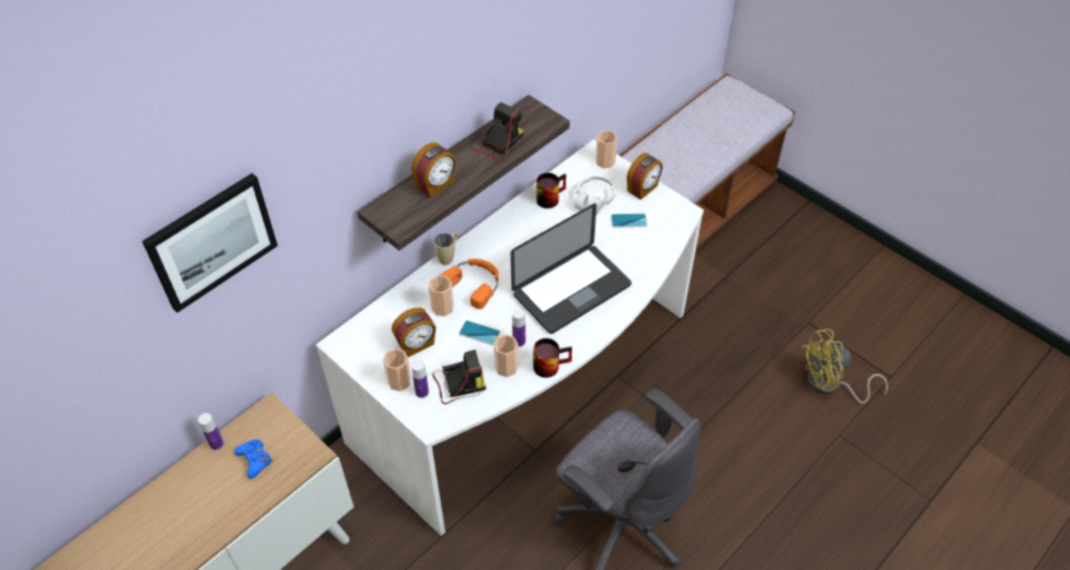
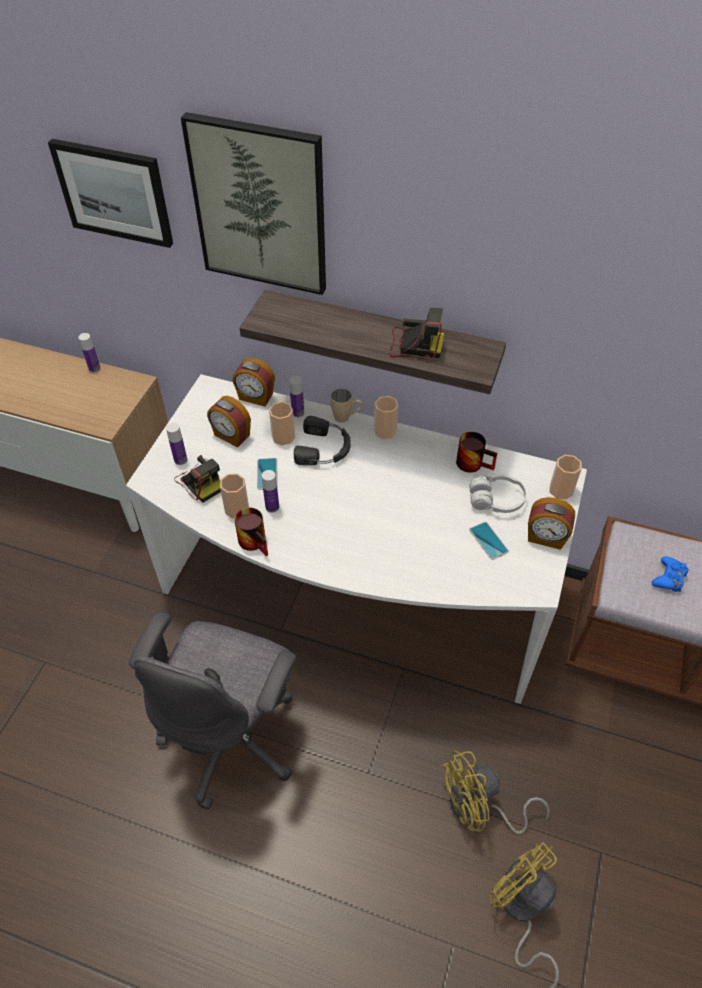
camera: 65 degrees right, 0 degrees up
(255, 460) = (88, 395): blue game controller -> blue game controller (669, 578)
(346, 139) = (260, 205): none -> picture
(399, 381) = (186, 440): cup -> cup (385, 431)
(420, 287) = (298, 413): none -> bottle
(436, 185) = (328, 324): alarm clock -> alarm clock (255, 397)
(474, 283) = (324, 448): orange headphones -> black headphones
(571, 290) = (360, 525): laptop -> none
(752, 377) = (479, 808): none -> yellow fan

